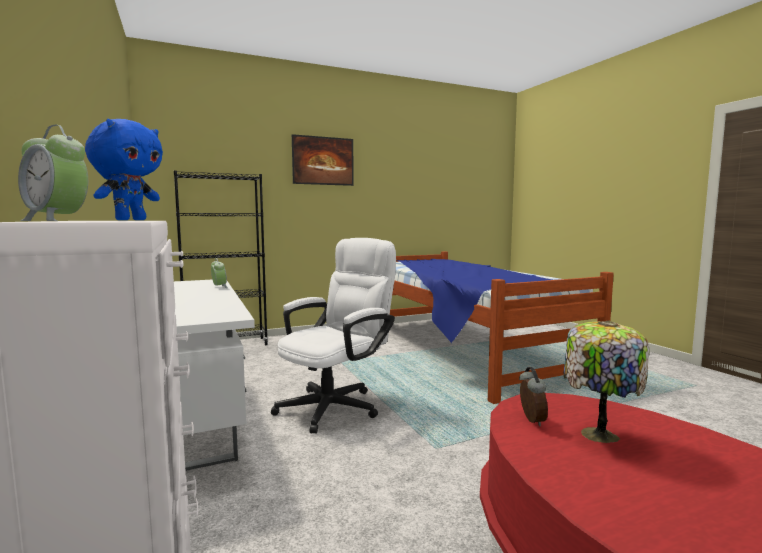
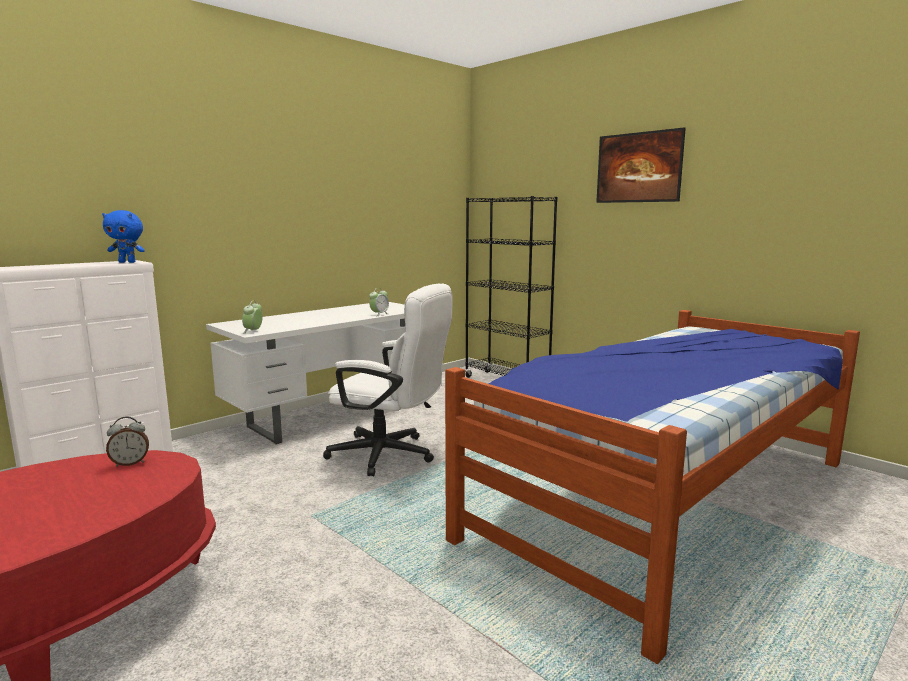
camera: 70 degrees right, 5 degrees up
(57, 221) = (36, 266): alarm clock -> alarm clock (253, 331)
(598, 436) = (87, 488): table lamp -> none

